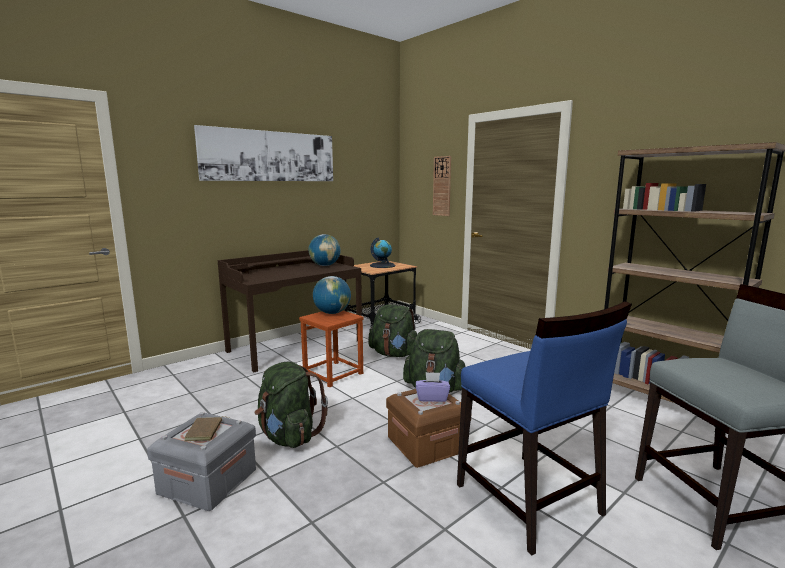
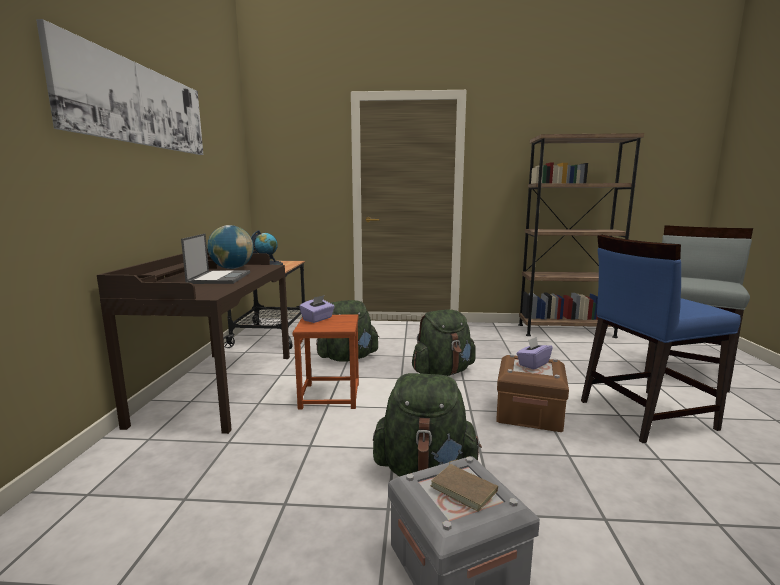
camera: 45 degrees left, 0 degrees up
(296, 271) = (219, 278): none -> laptop
(332, 313) = (318, 319): globe -> purple tissue box
(442, 186) = (318, 169): wall clock -> none
(528, 500) = (644, 414): blue chair -> blue chair turned 150 degrees clockwise

